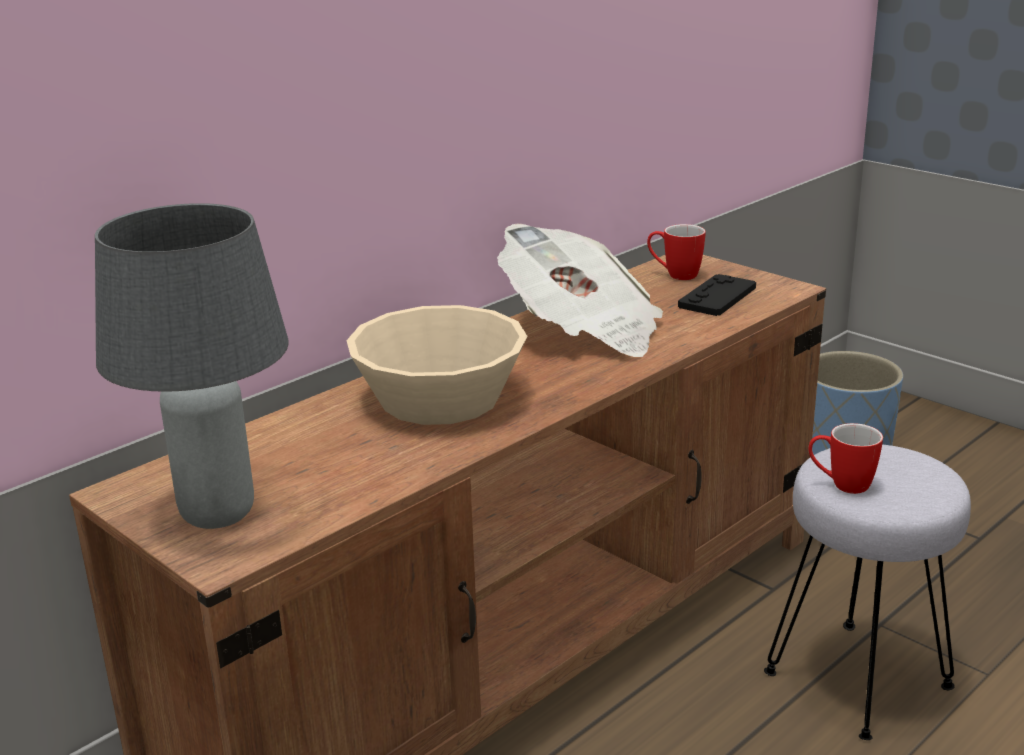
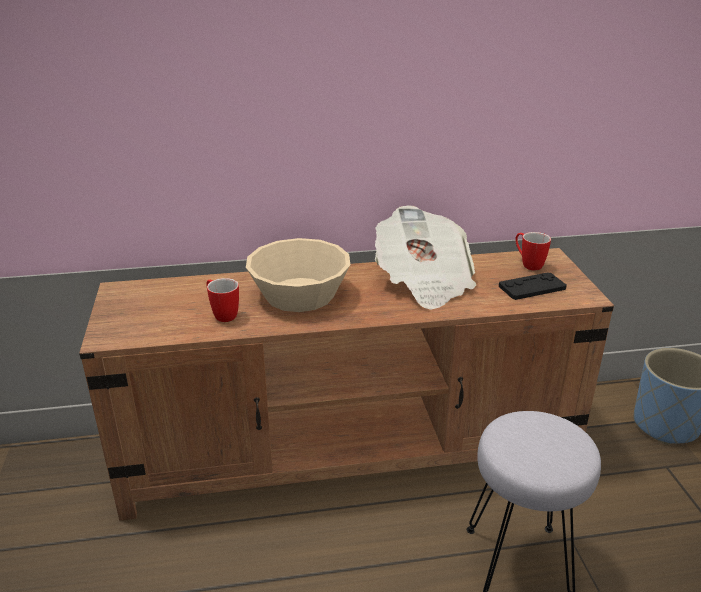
camera: 35 degrees right, 5 degrees up
(220, 513) = (134, 316): grey table lamp -> none
(841, 485) = (506, 437): mug -> mug (222, 314)

